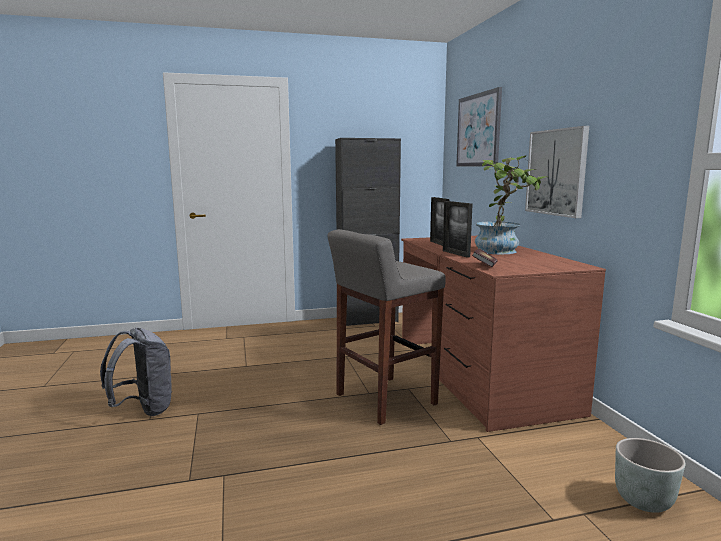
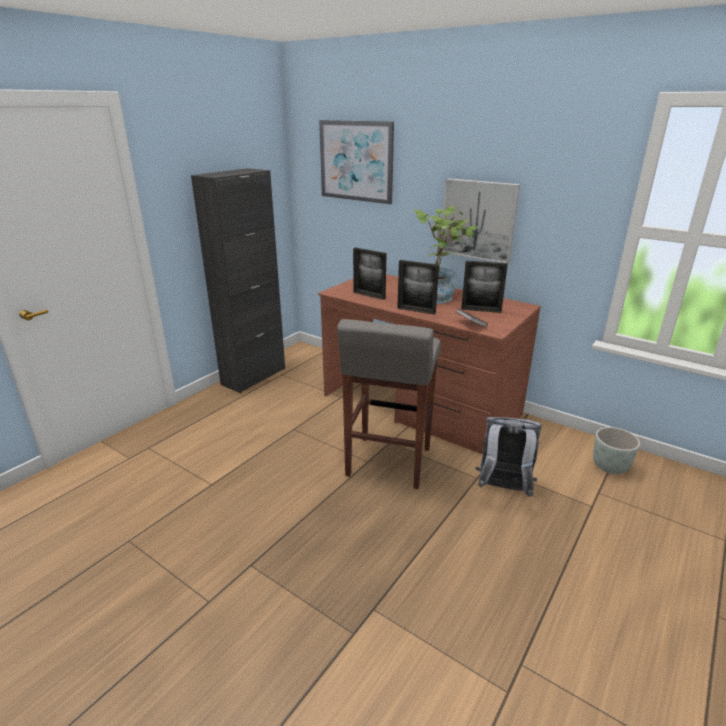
camera: 40 degrees left, 15 degrees up
(143, 410) = (183, 595): grey backpack -> grey backpack (503, 489)
(522, 261) = (481, 310): none -> picture frame

